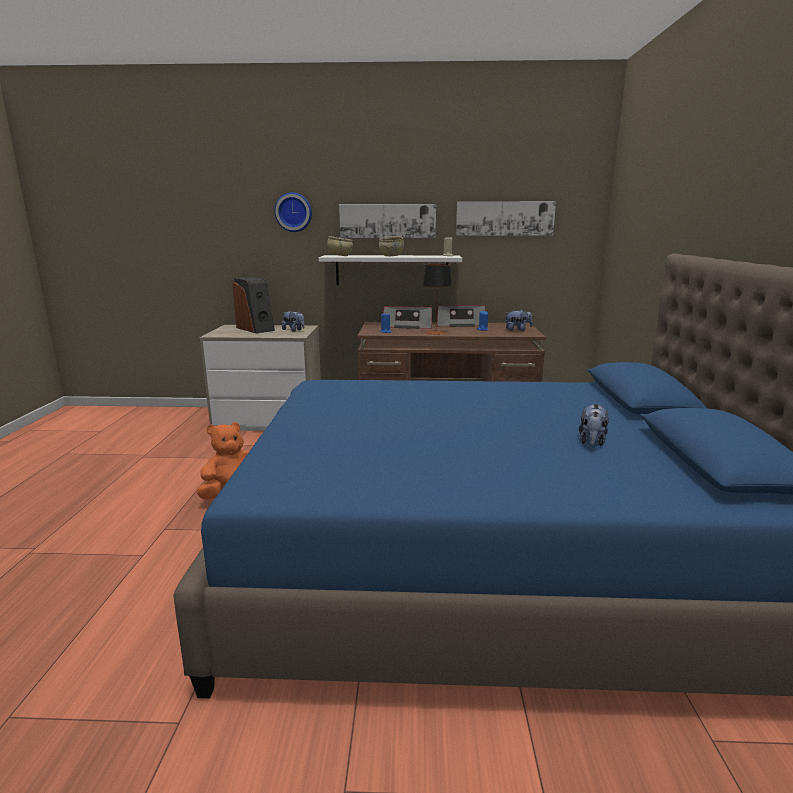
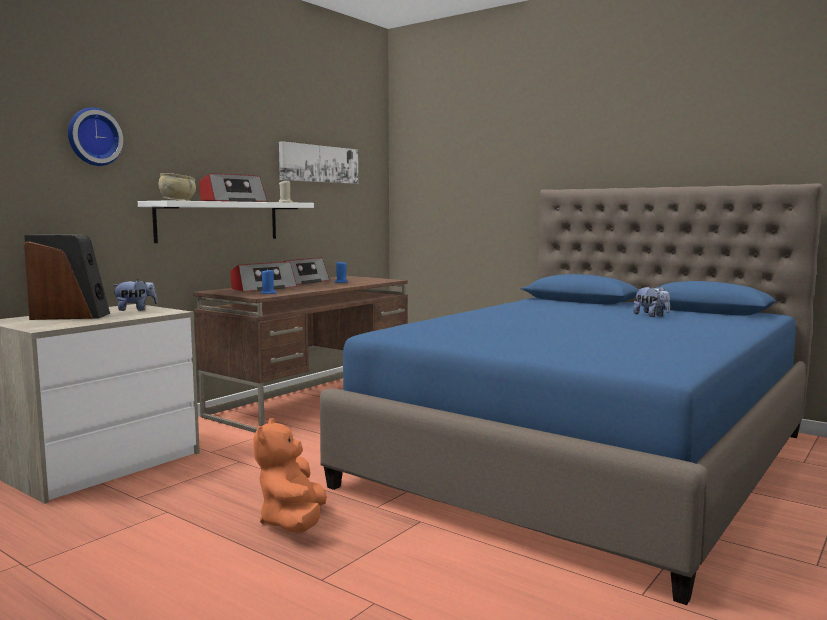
camera: 55 degrees left, 10 degrees down
(387, 221) = (212, 158): picture -> none
(391, 256) = (232, 201): beige bowl -> radio
(436, 332) = (316, 288): table lamp -> none
(517, 330) = (368, 279): plush toy -> none

